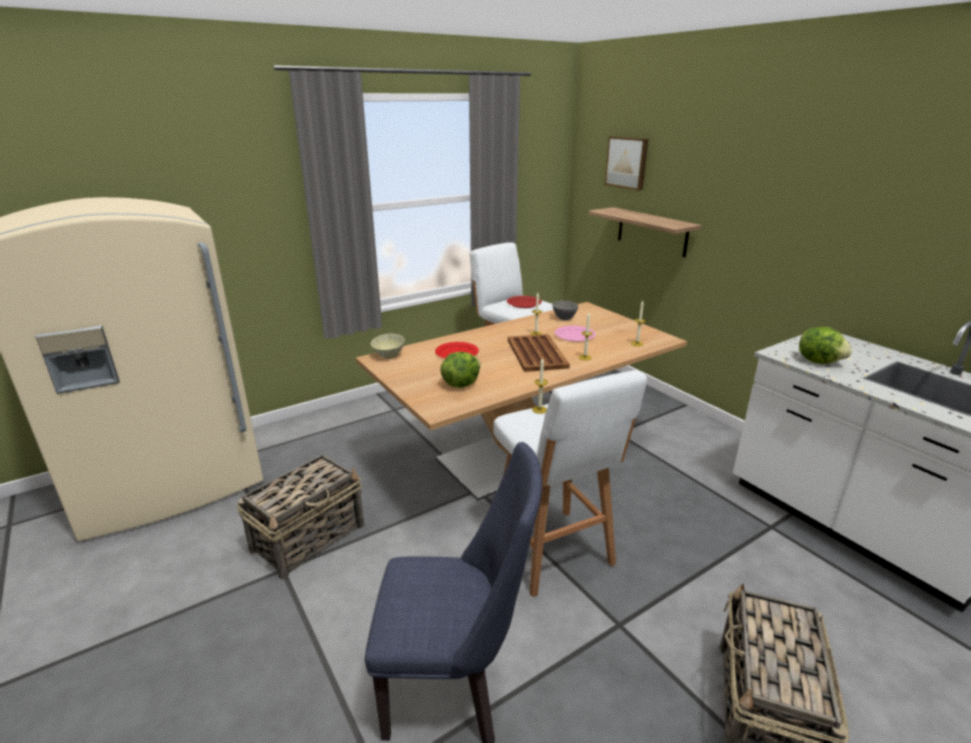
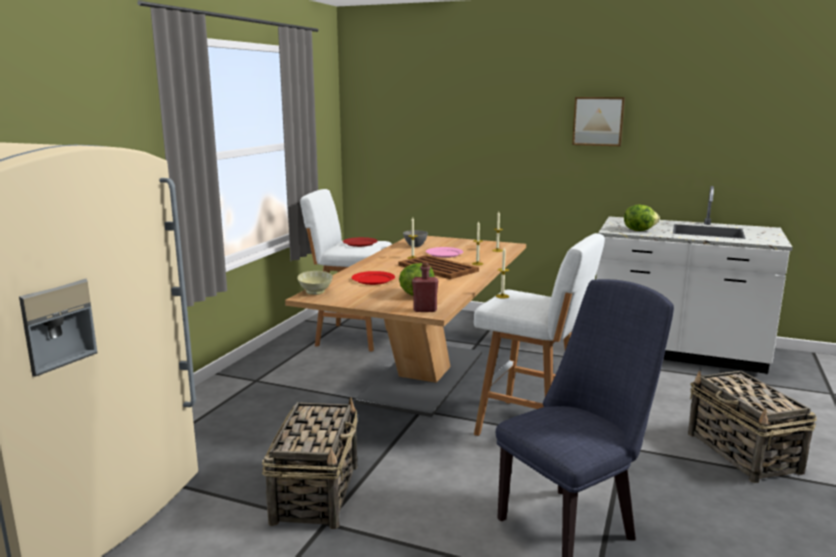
camera: 35 degrees left, 10 degrees down
(435, 405) = (425, 310): none -> red bottle
(627, 162) = (408, 109): picture -> picture (598, 121)
(652, 231) = (443, 167): shelf -> none

